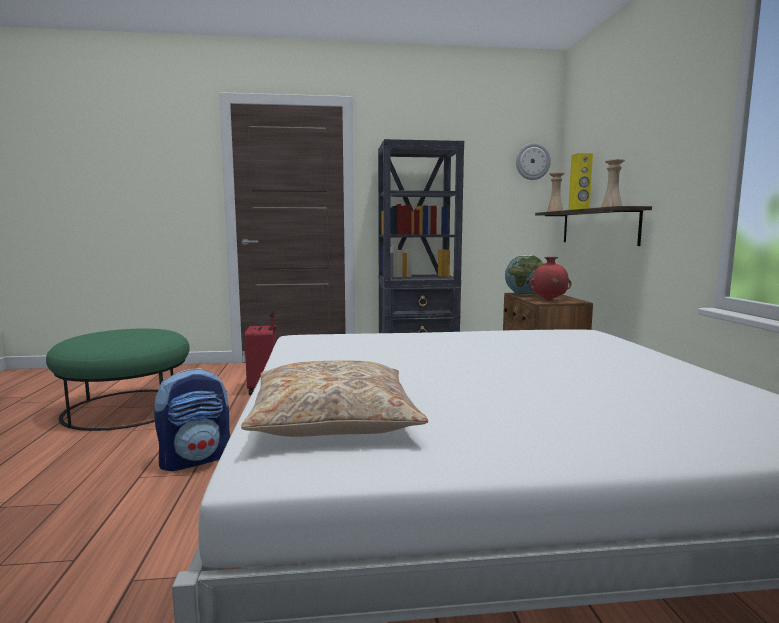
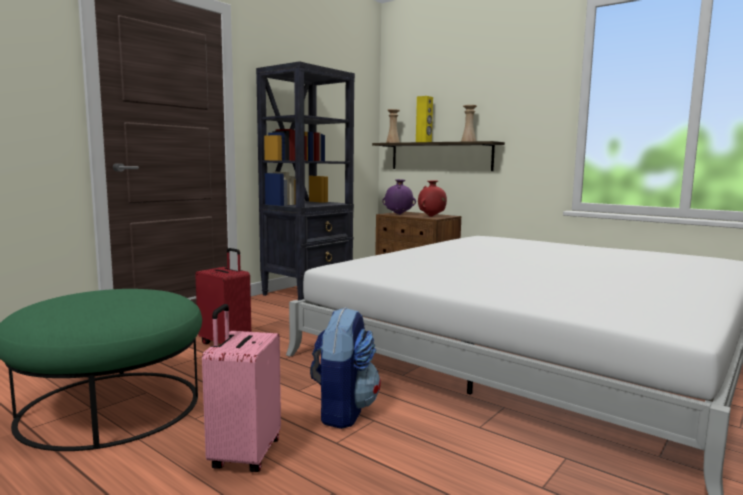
camera: 45 degrees left, 0 degrees up
(93, 460) = (244, 455): none -> pink suitcase
(333, 419) = (598, 302): beige pillow -> none
(525, 295) = (399, 214): globe -> purple vase
(532, 161) = (365, 97): wall clock -> none

